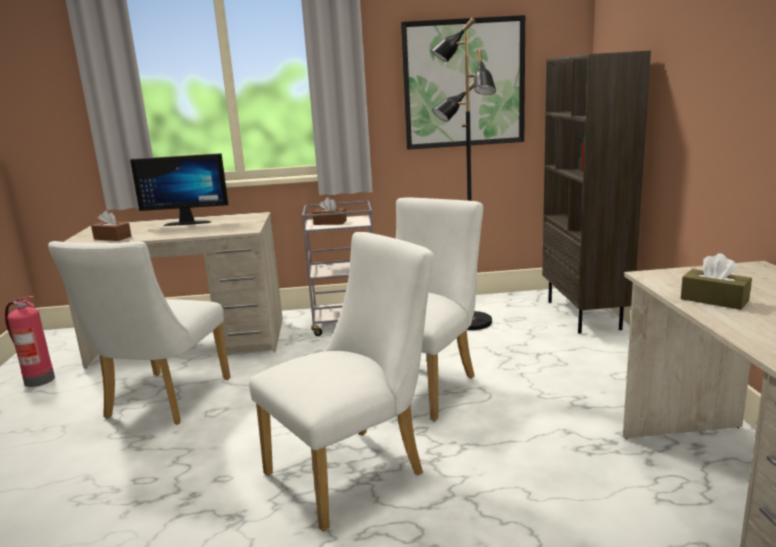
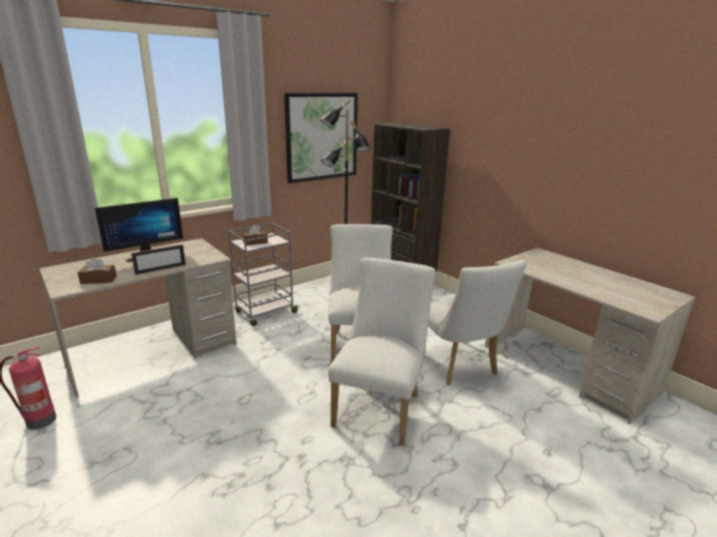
camera: 35 degrees left, 5 degrees up
(162, 402) = (193, 404): white chair -> white chair (458, 365)
(177, 235) = (161, 269): none -> picture frame
(714, 300) = (550, 273): brown tissue box -> none

